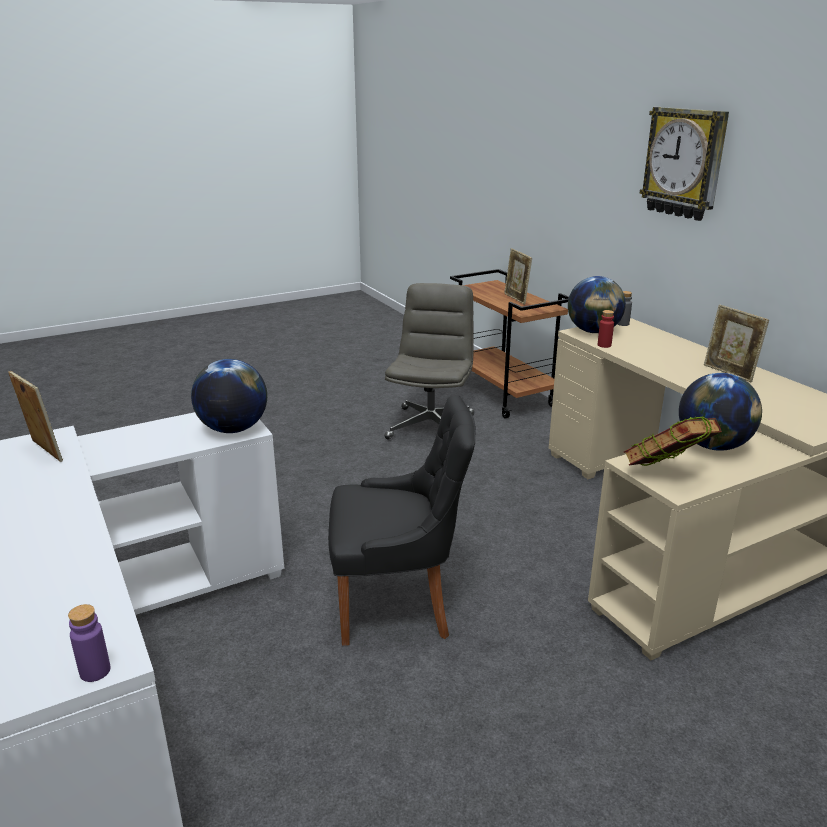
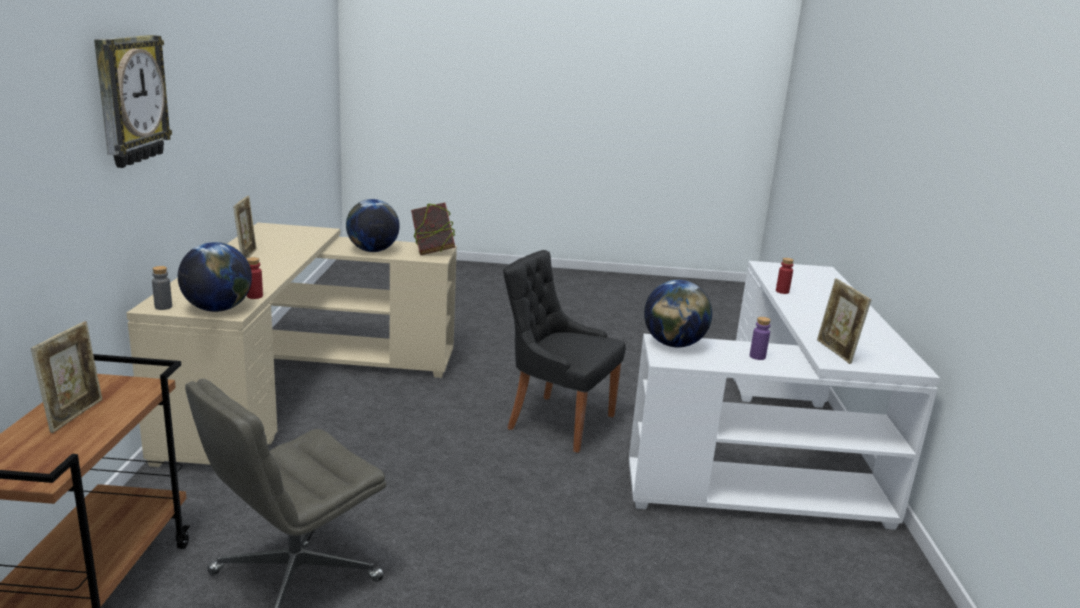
camera: 150 degrees left, 5 degrees down
(89, 559) = (782, 291): none -> red bottle
(95, 671) = (771, 265): purple bottle -> purple bottle (757, 356)

